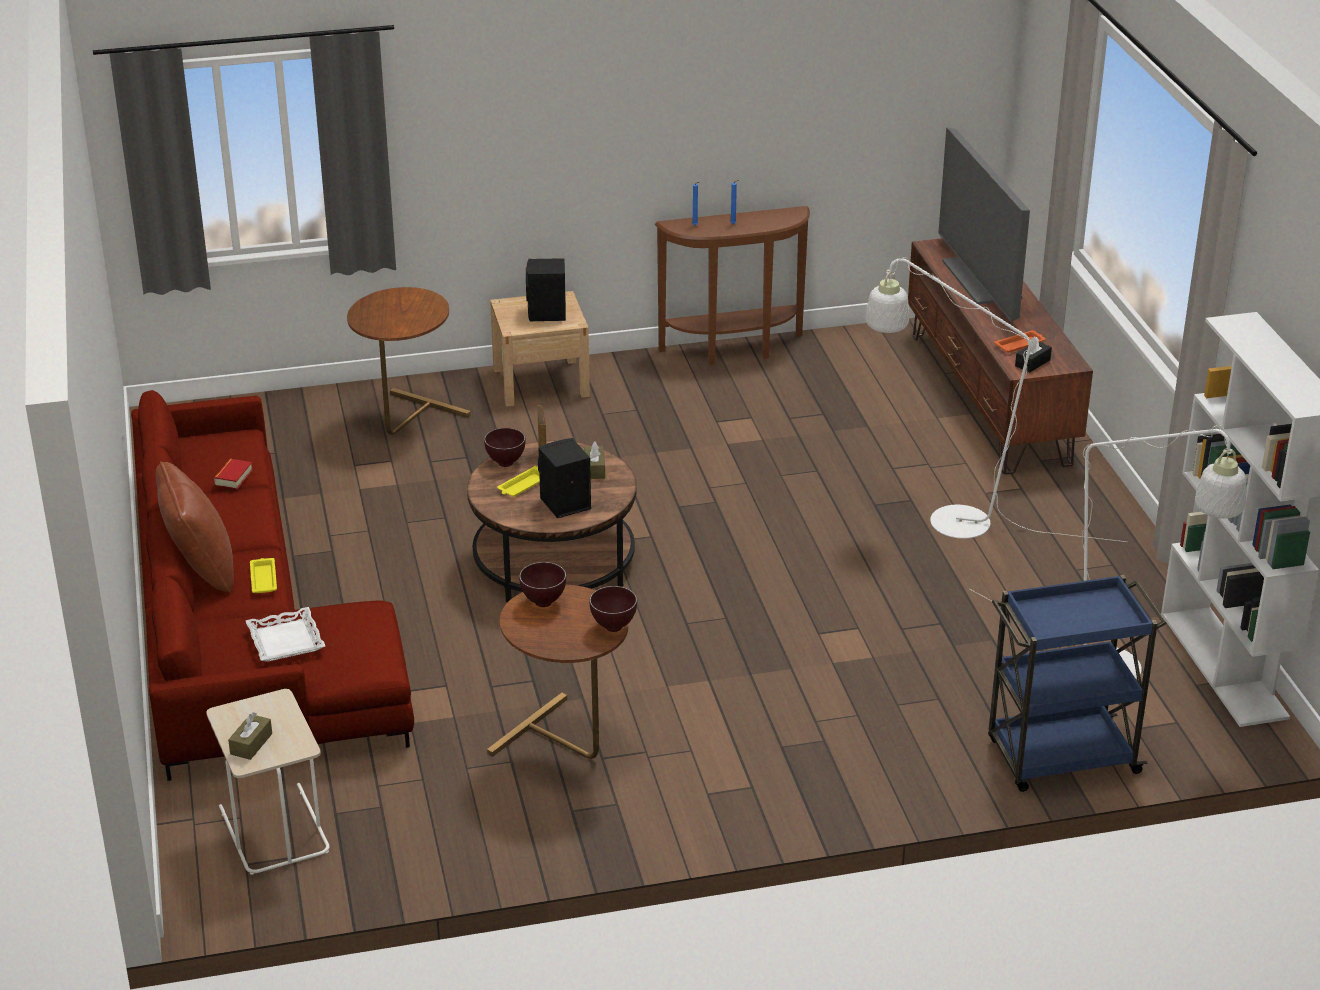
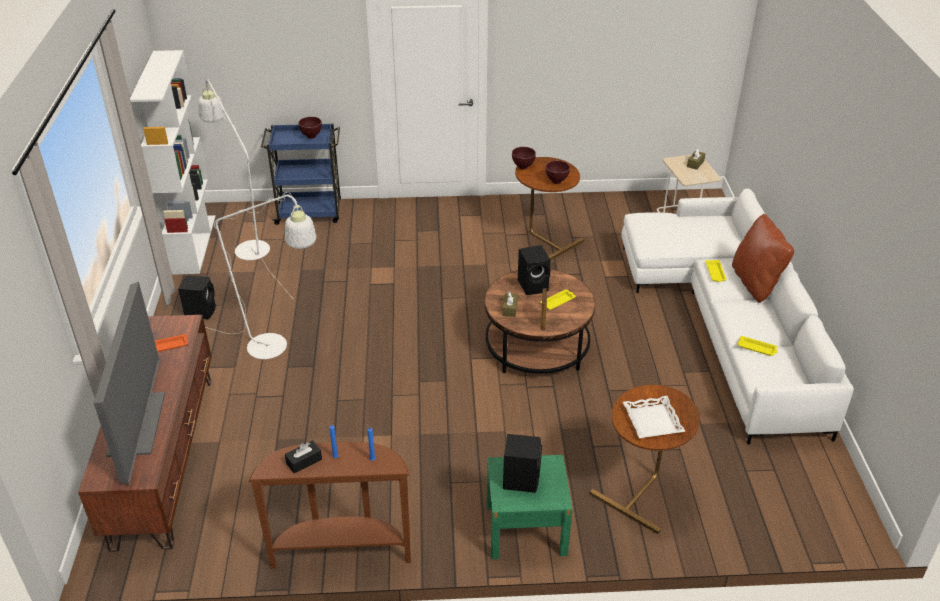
camera: 170 degrees left, 5 degrees up
(233, 477) = (757, 348): book -> yellow tray
(243, 629) = (727, 322): red sofa -> white sofa
(285, 641) = (693, 231): white tray -> white tray (653, 421)
(506, 463) = (568, 320): brown bowl -> brown bowl (311, 137)
(541, 382) = (526, 529): beige nightstand -> green nightstand
(1032, 363) = (174, 327): black tissue box -> black tissue box (304, 461)
(1101, 557) = (201, 311): none -> black speaker

